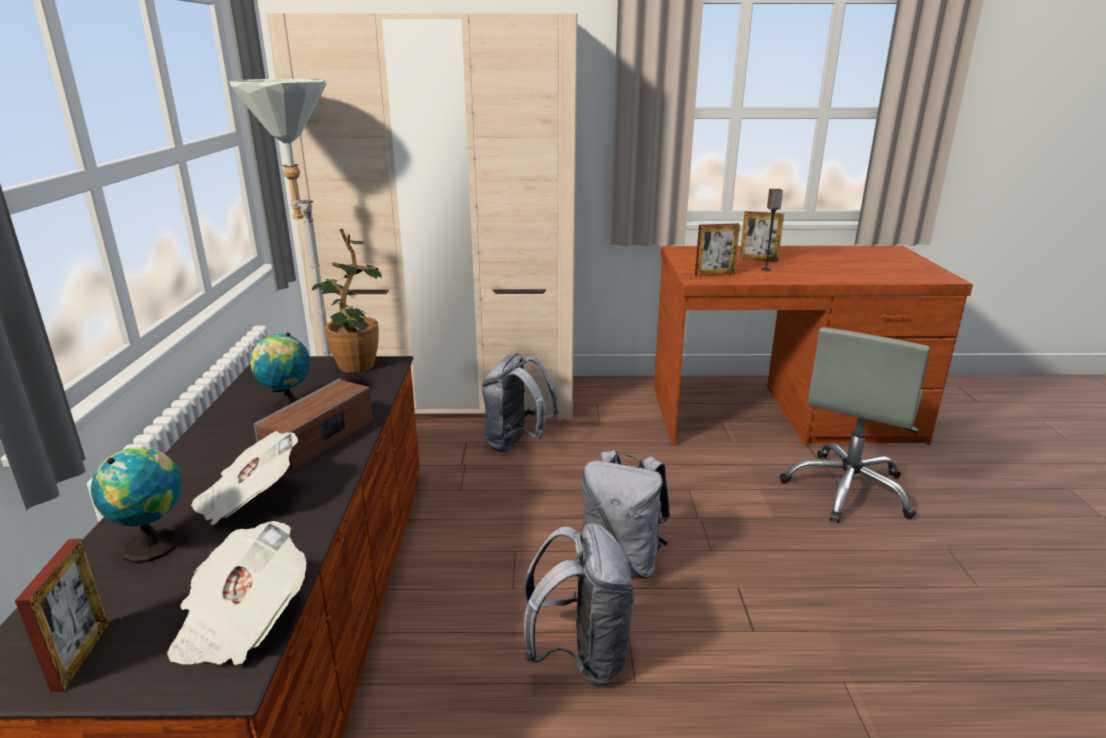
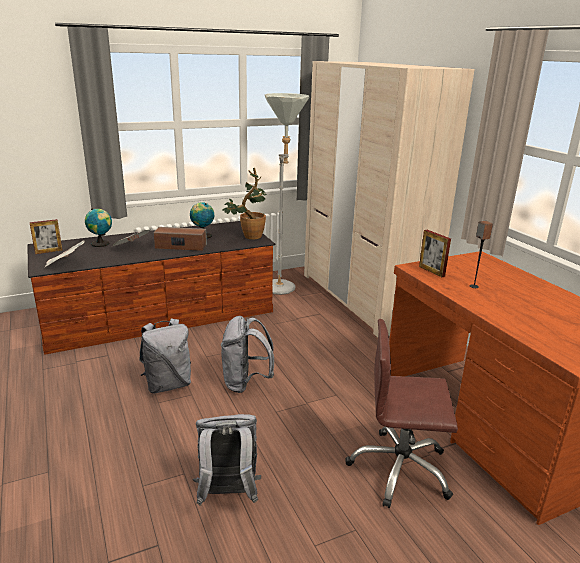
camera: 65 degrees right, 0 degrees up
(516, 443) = (333, 327): grey backpack -> grey backpack (227, 495)
(758, 260) = (498, 282): picture frame -> none
(848, 490) = (400, 469): grey office chair -> brown office chair

